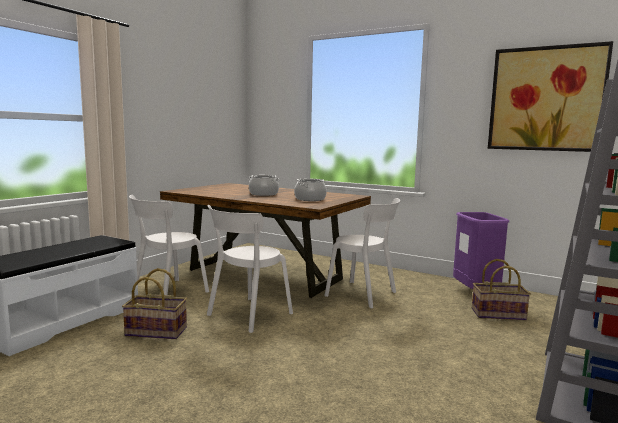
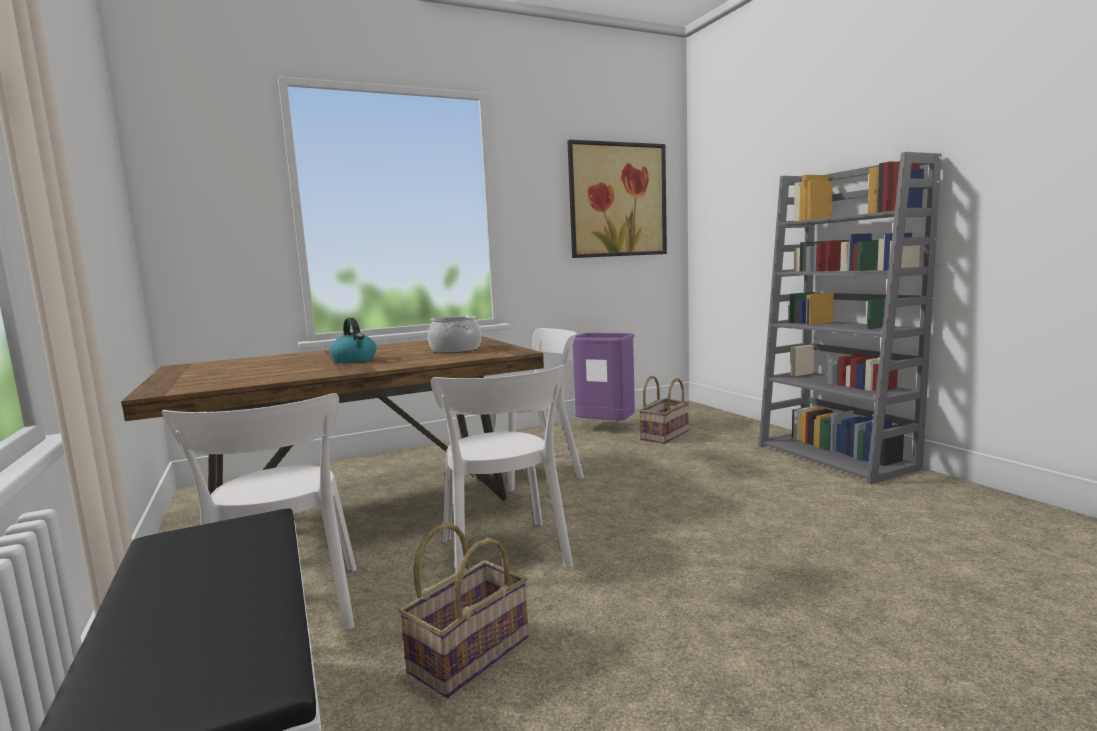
camera: 55 degrees left, 0 degrees up
(264, 194) = (355, 360): cooking pot -> kettle

